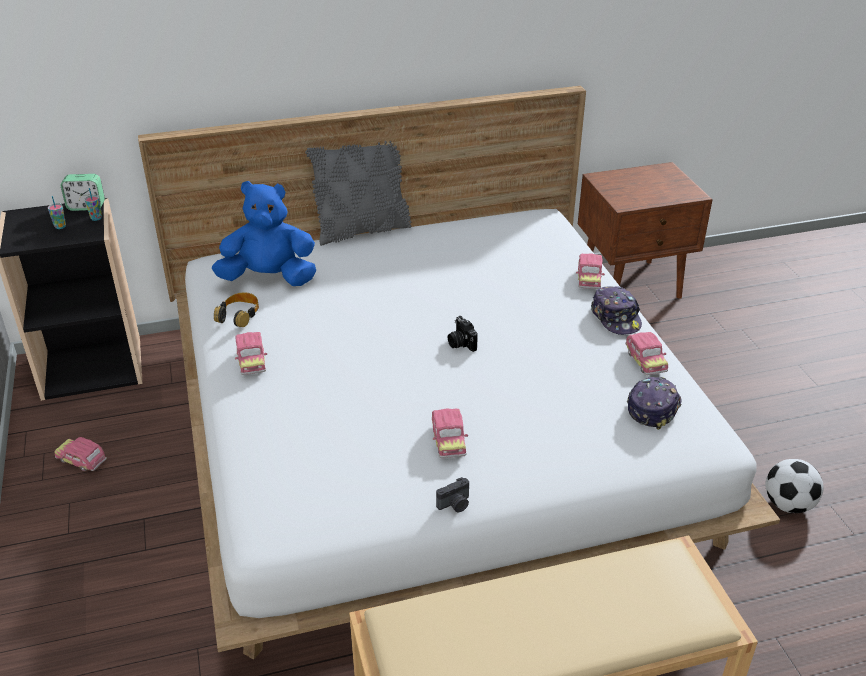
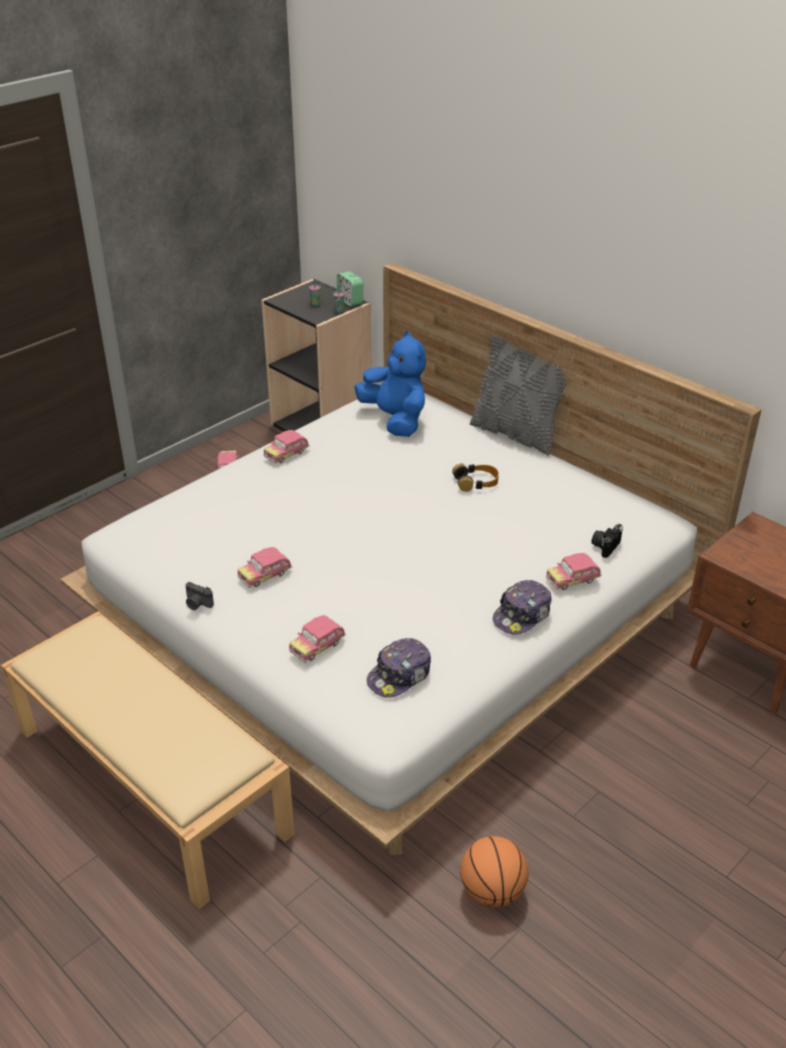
camera: 60 degrees right, 0 degrees up
(239, 315) = (336, 427): headphones -> headphones (476, 482)
(460, 343) = (395, 539): camera -> camera (605, 546)
(645, 361) = (468, 652): toy car -> toy car (317, 646)
(653, 407) = (400, 676): cap -> cap turned 135 degrees clockwise
(788, 505) = (492, 892): football -> basketball

